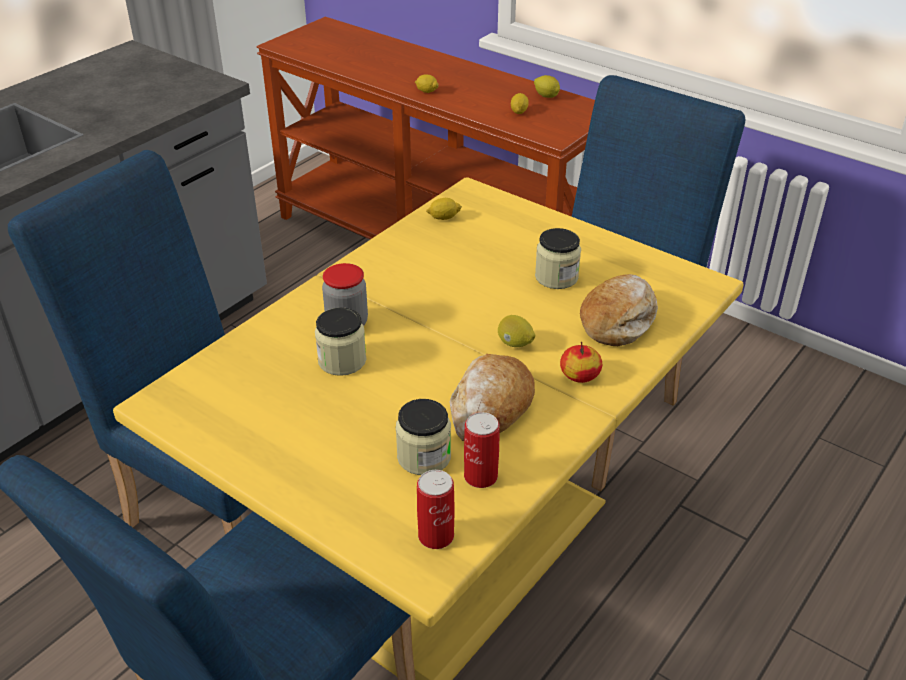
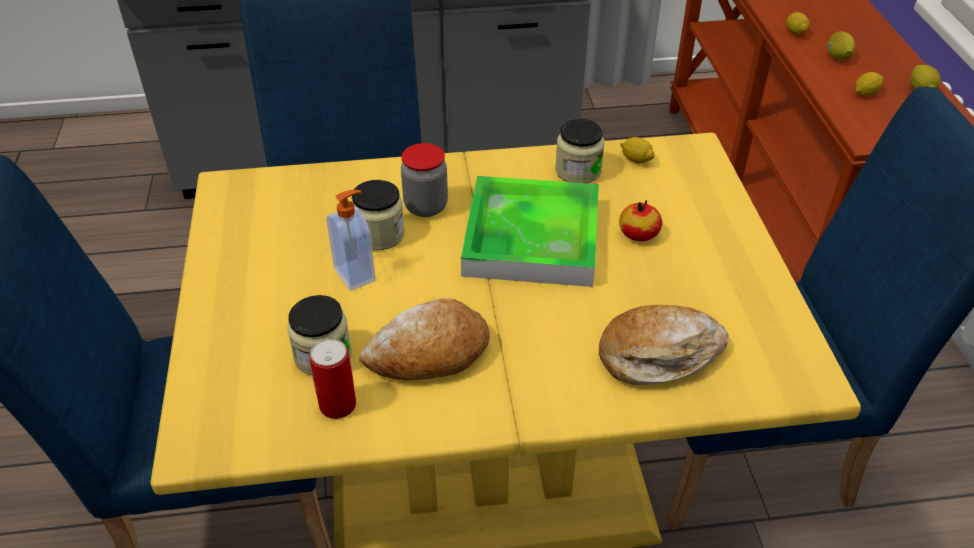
camera: 45 degrees right, 5 degrees up
(366, 395) = (356, 274): none -> soap dispenser
(436, 536) = (240, 425): can -> none
(449, 301) = (531, 238): none -> tray
(515, 344) = (530, 312): lemon -> lemon (837, 57)
(556, 277) = (659, 275): jar -> jar (578, 171)
(580, 375) = (544, 380): apple -> apple (638, 234)

